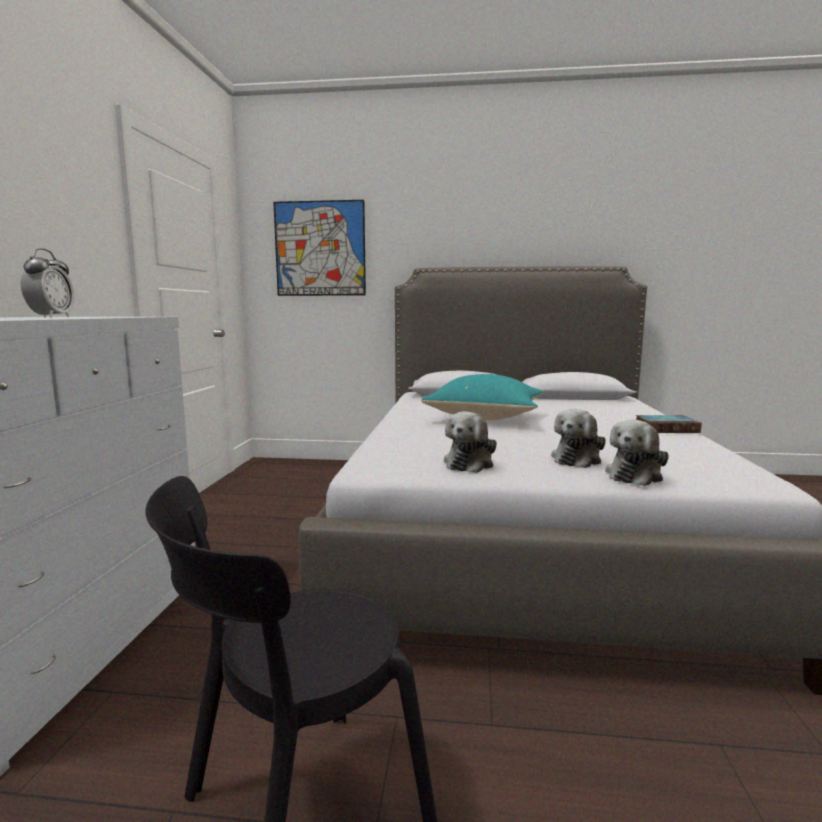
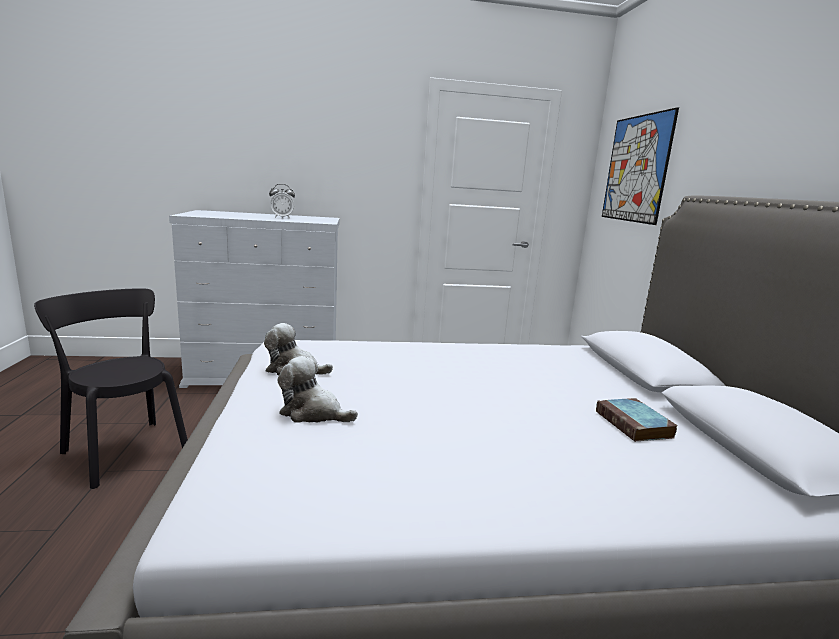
camera: 75 degrees right, 5 degrees up
(486, 418) = (487, 378): turquoise pillow -> none
(635, 475) = (251, 436): plush toy -> none
(667, 428) = (518, 501): book -> book (635, 425)

